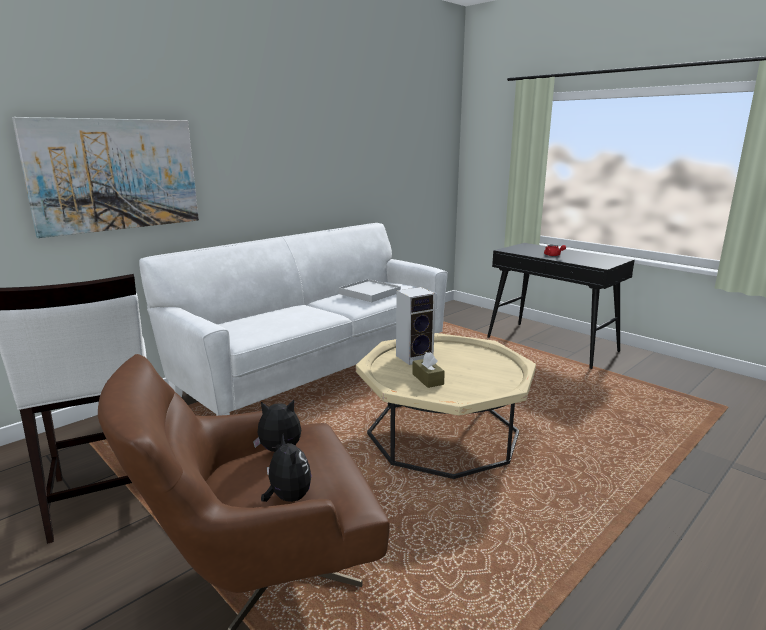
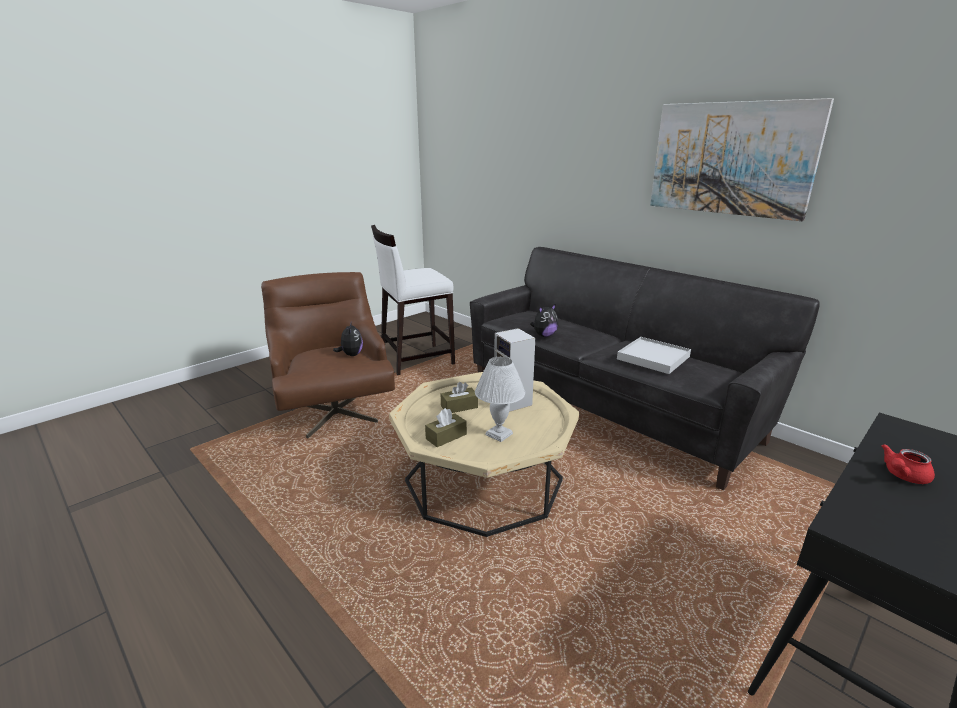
camera: 90 degrees right, 5 degrees up
(115, 175) = (540, 182): picture -> picture (731, 159)
(288, 497) = (304, 360): plush toy -> plush toy (544, 335)
(317, 371) = (607, 408): white sofa -> black sofa
(473, 363) = (499, 434): none -> white table lamp
(486, 383) = (446, 436): none -> brown tissue box

